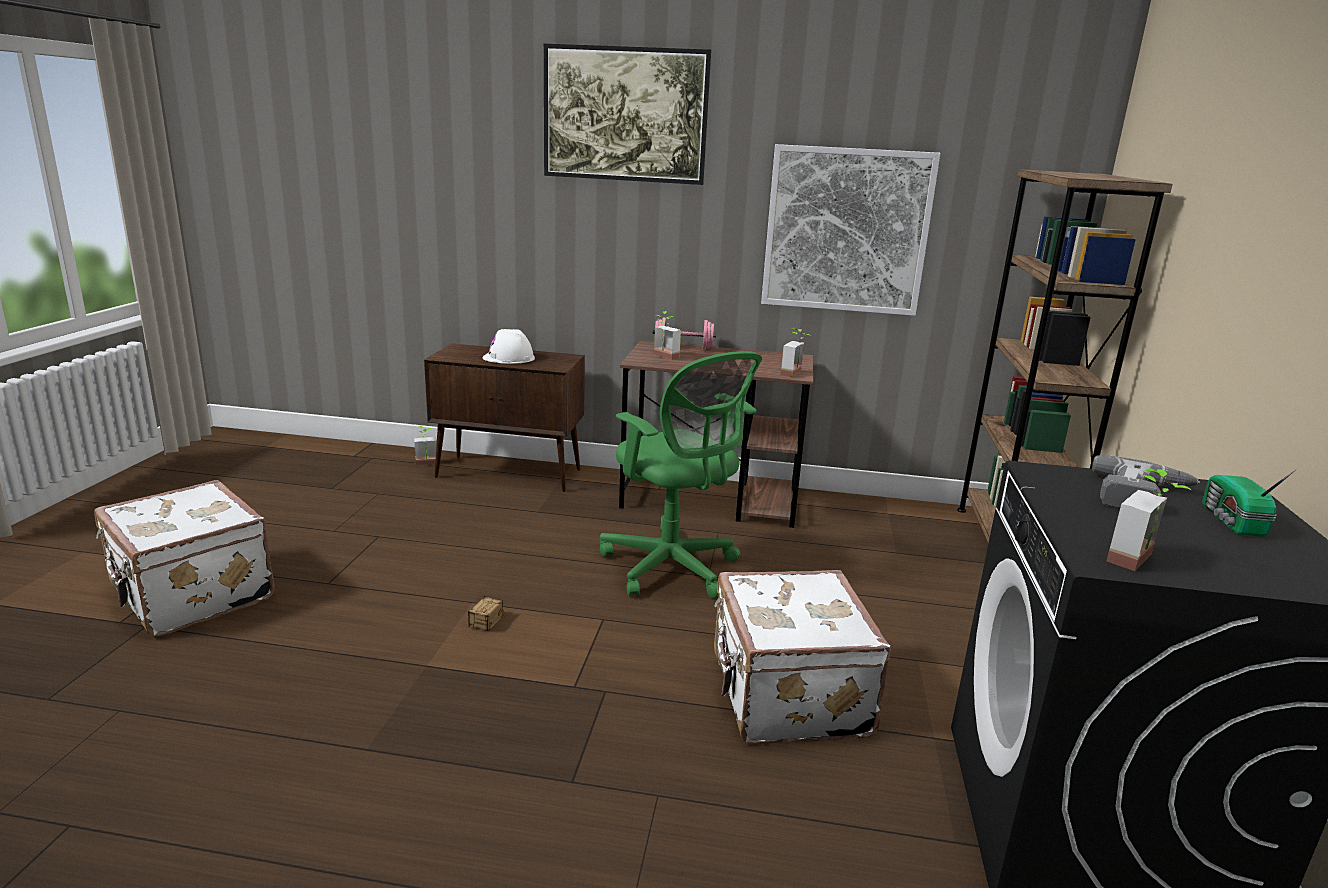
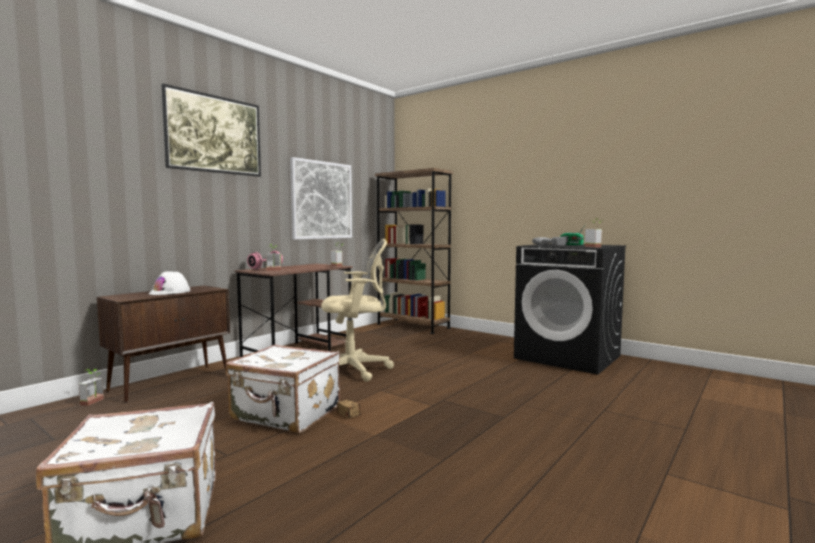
camera: 60 degrees left, 15 degrees down
(673, 569) = (354, 369): green office chair -> beige office chair
(786, 696) = (475, 373): white suitcase -> white suitcase (286, 414)

